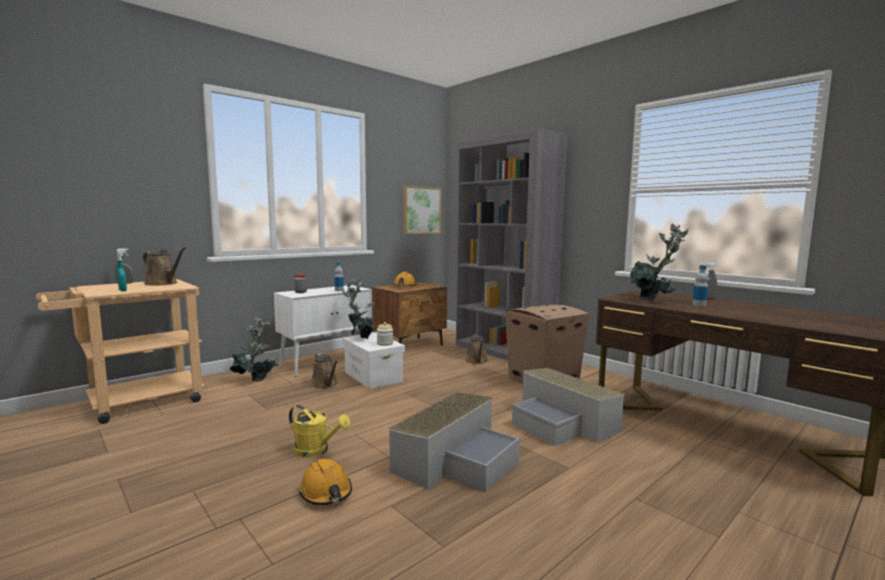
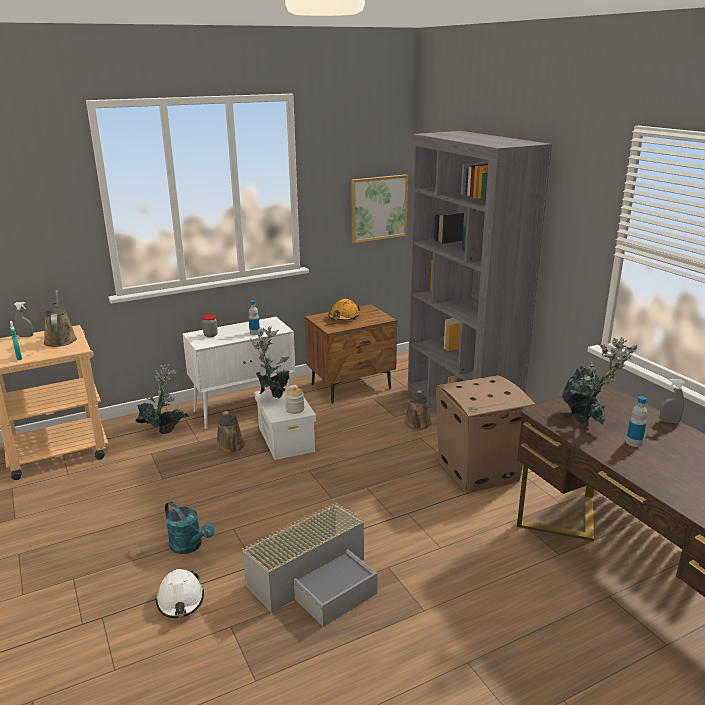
camera: 15 degrees right, 15 degrees up
(163, 283) = (60, 339): brown watering can -> brown watering can turned 150 degrees counterclockwise
(317, 451) = (190, 546): yellow watering can -> turquoise watering can
(326, 492) = (180, 600): orange hard hat -> white hard hat
(562, 423) = (458, 544): grey storage box -> none

